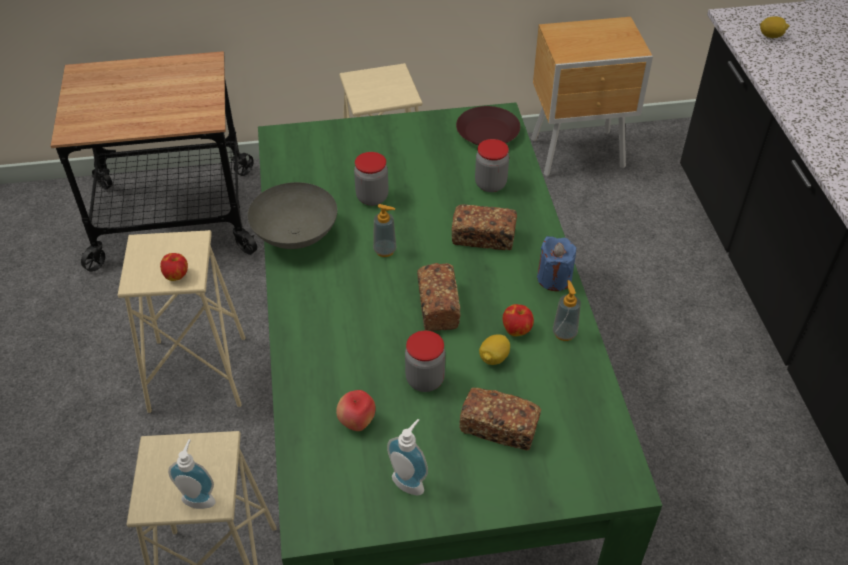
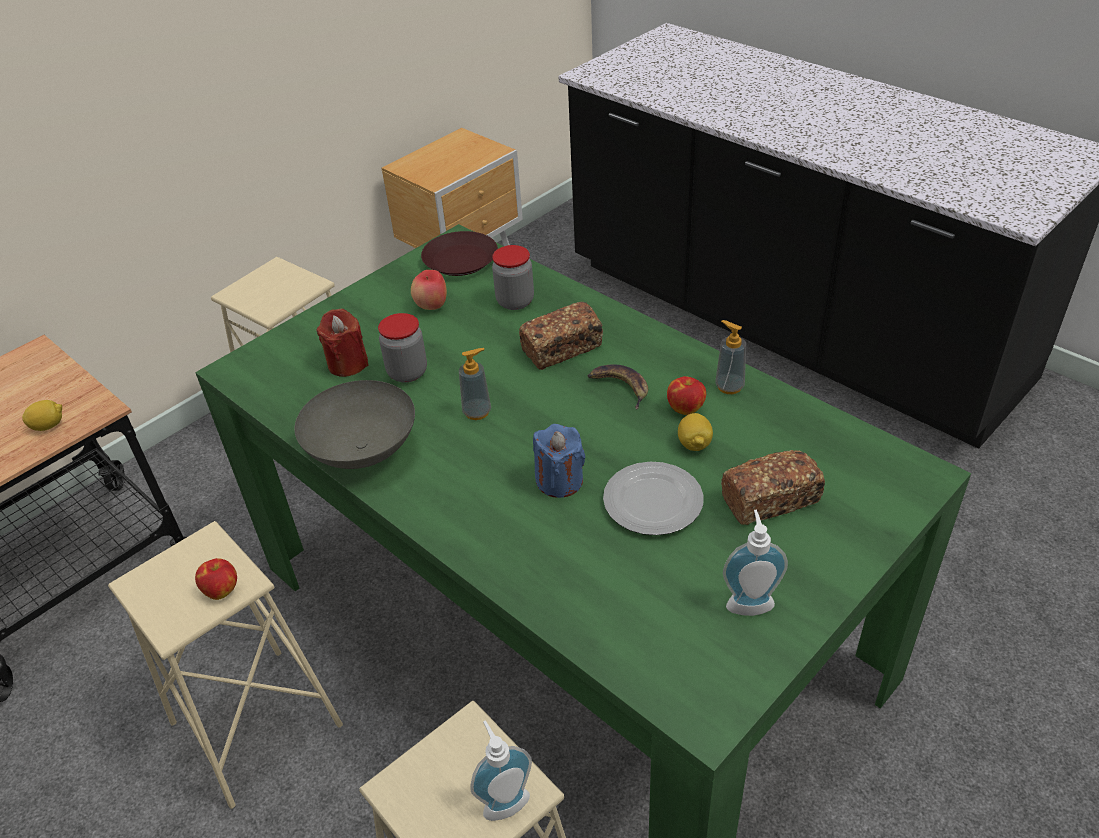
camera: 35 degrees left, 5 degrees down
(344, 170) = (347, 364): none -> red candle
(357, 422) = (635, 584): apple -> apple (432, 306)
(425, 379) = (654, 502): jar -> plate
(437, 306) = (589, 431): bread -> none
(490, 288) = (619, 387): none -> banana
(554, 278) = (666, 347): blue candle -> blue candle (559, 481)
(771, 36) = (634, 74): lemon -> lemon (49, 425)

